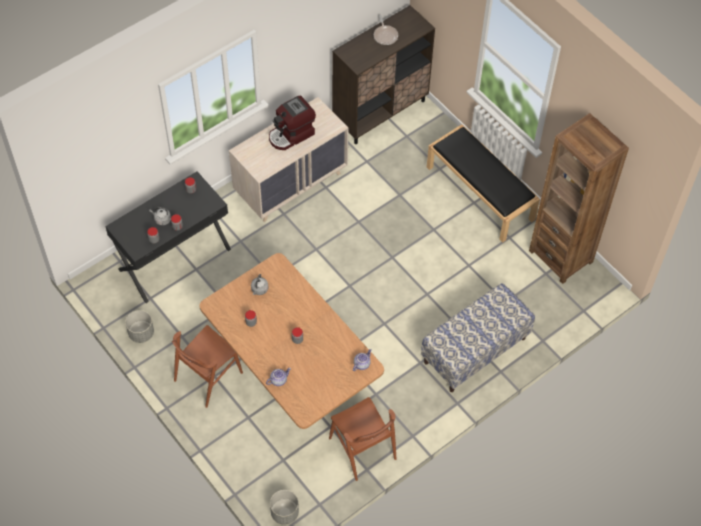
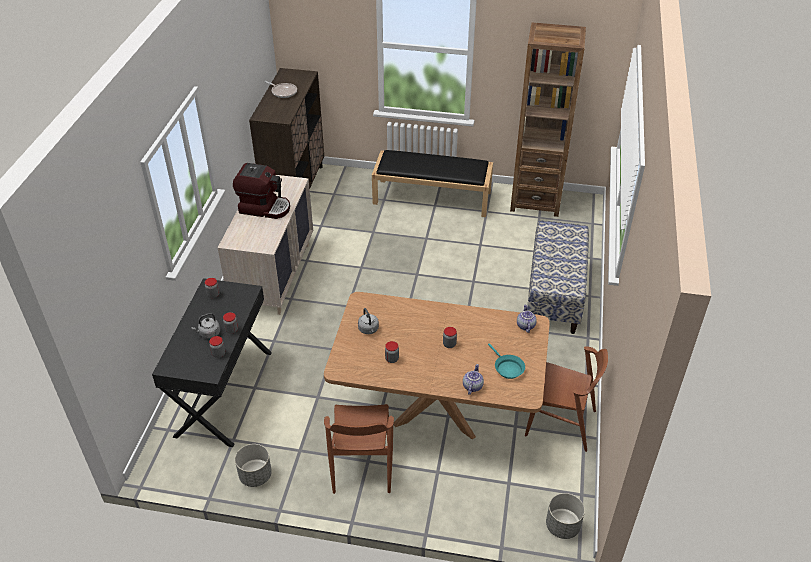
camera: 40 degrees left, 15 degrees down
(291, 135) = (264, 207): coffee machine -> coffee machine turned 90 degrees counterclockwise
(314, 385) = (507, 368): none -> turquoise frying pan

